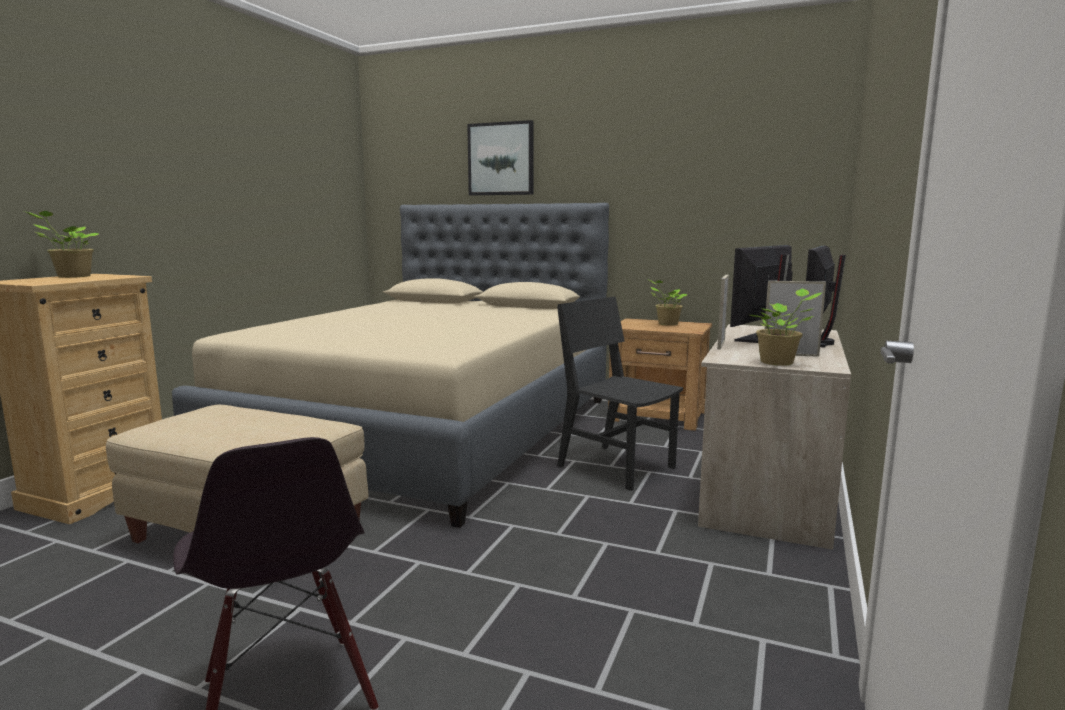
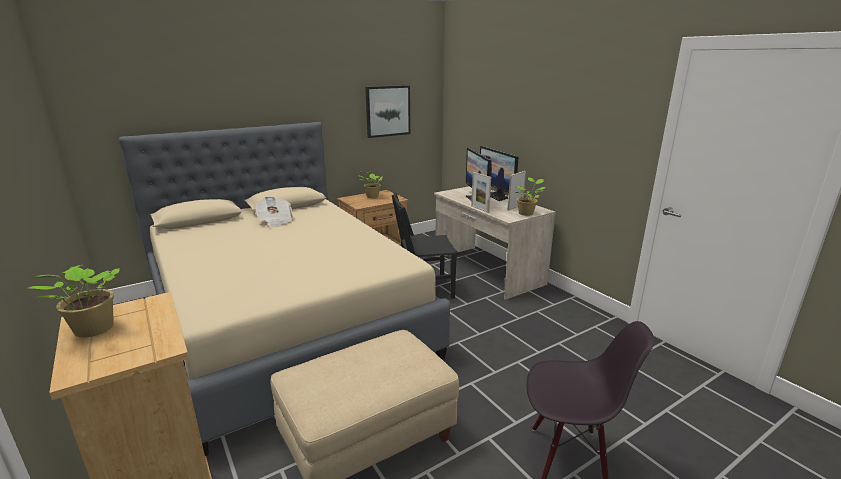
camera: 55 degrees left, 10 degrees up
(475, 310) = (275, 221): none -> newspaper
(501, 159) = (223, 89): picture -> picture (387, 111)

